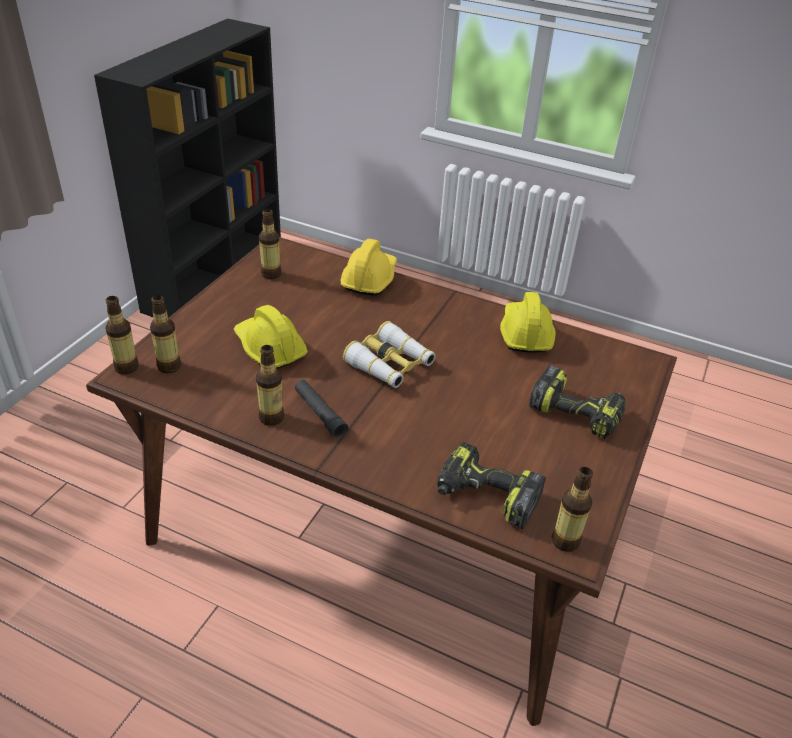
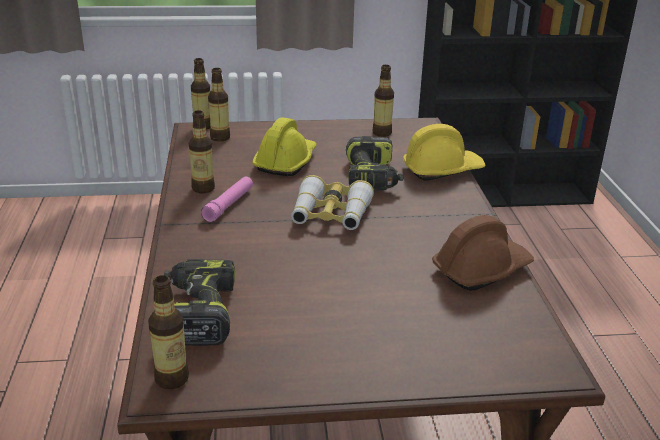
camera: 60 degrees right, 10 degrees down
(319, 413) = (229, 205): black flashlight -> pink flashlight
(525, 333) = (481, 270): yellow hard hat -> brown hard hat
(577, 412) = (387, 337): power drill -> power drill (373, 177)

